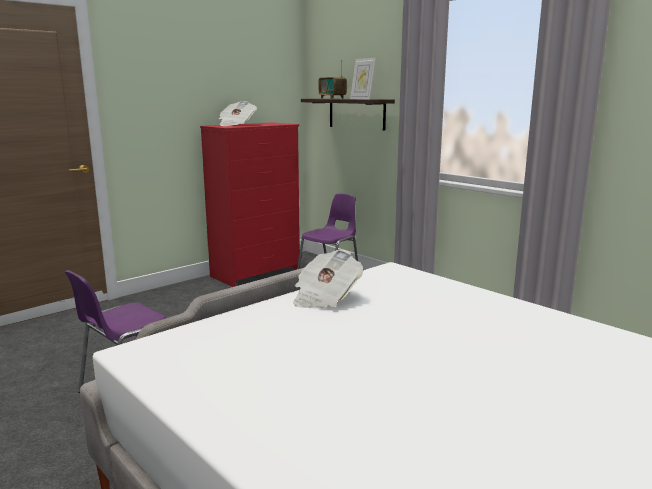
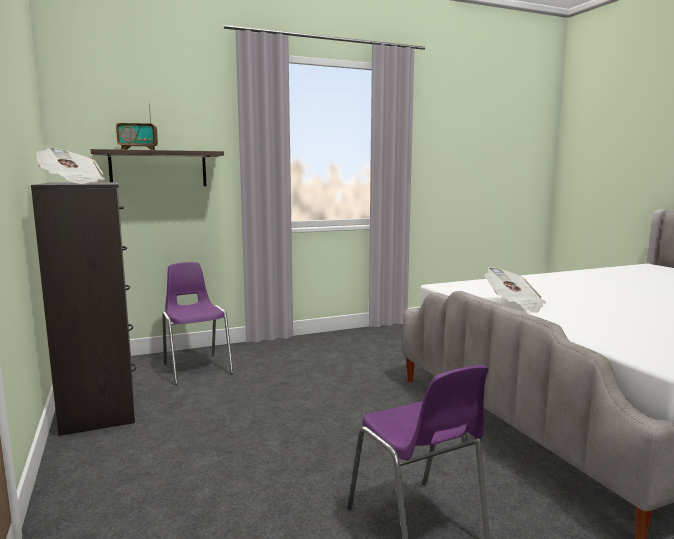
camera: 70 degrees left, 5 degrees down
(257, 273) = (101, 401): red dresser -> black dresser
(362, 99) = (197, 150): picture frame -> none

